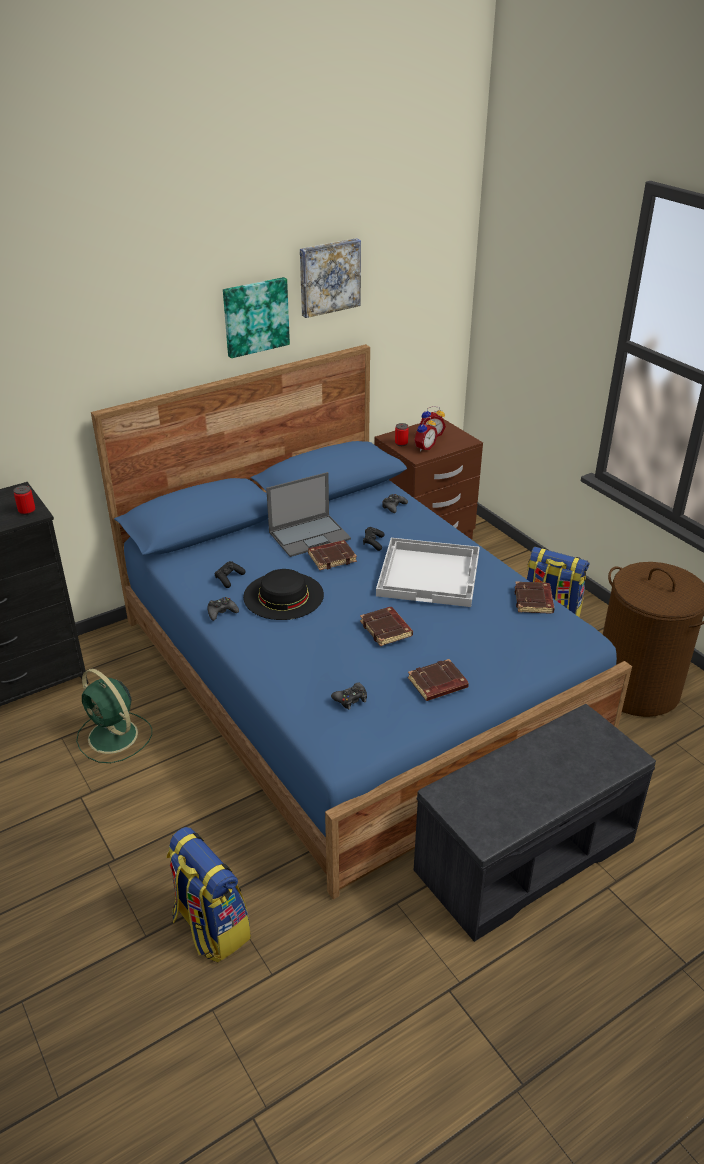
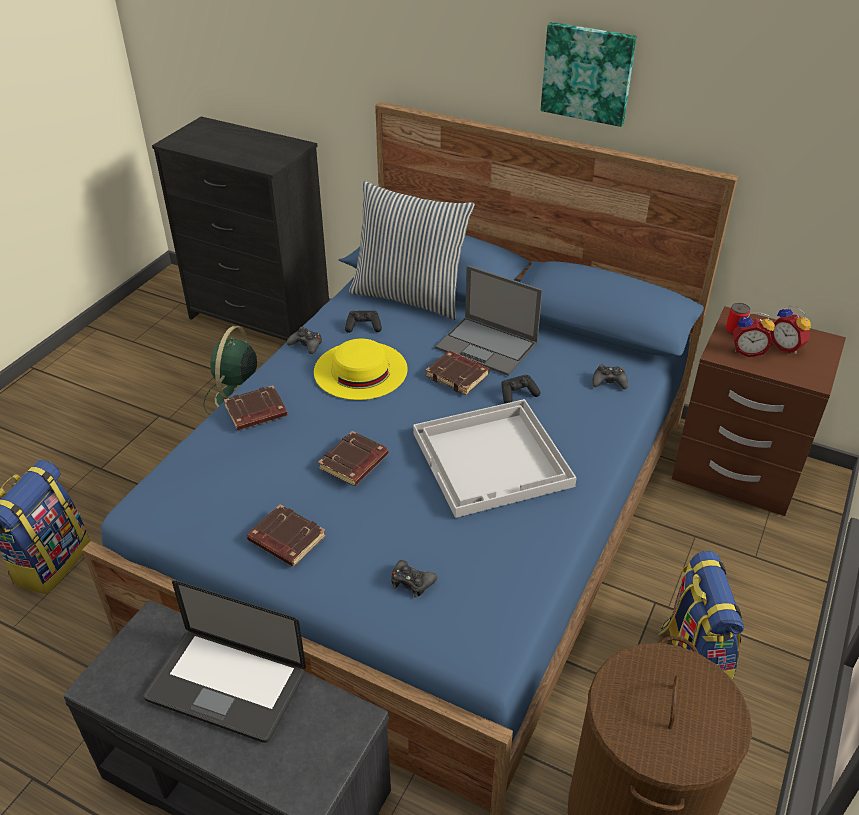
camera: 60 degrees right, 5 degrees up
(27, 511) = (269, 161): can -> none
(214, 546) = (409, 296): none -> pillow
(283, 595) = (360, 370): black hat -> yellow hat
(328, 277) = (705, 60): picture -> none
(350, 699) = (213, 479): black game controller -> black game controller (412, 582)
(527, 769) = (226, 686): none -> laptop
(534, 601) = (519, 574): brown book -> brown book (256, 413)

